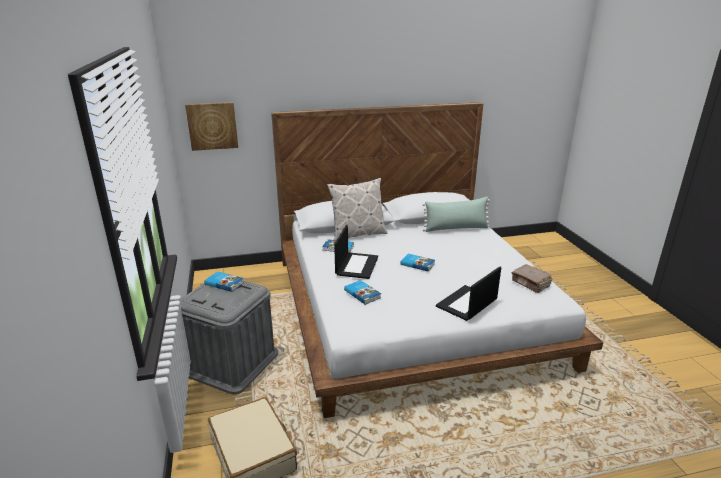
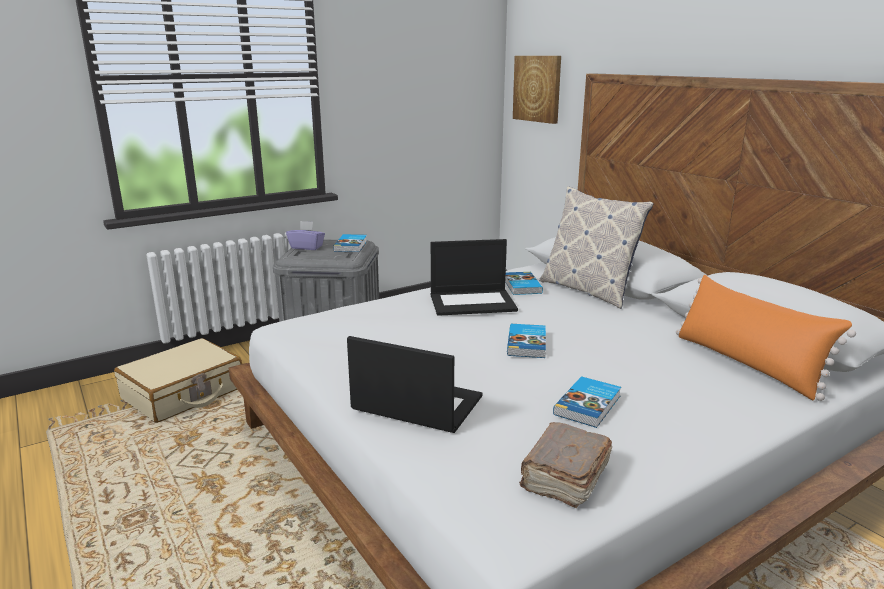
camera: 70 degrees right, 5 degrees down
(207, 302) = (307, 247): none -> purple tissue box
(362, 293) = (386, 316): book -> book (589, 405)
(456, 228) = (746, 364): green pillow -> orange pillow

